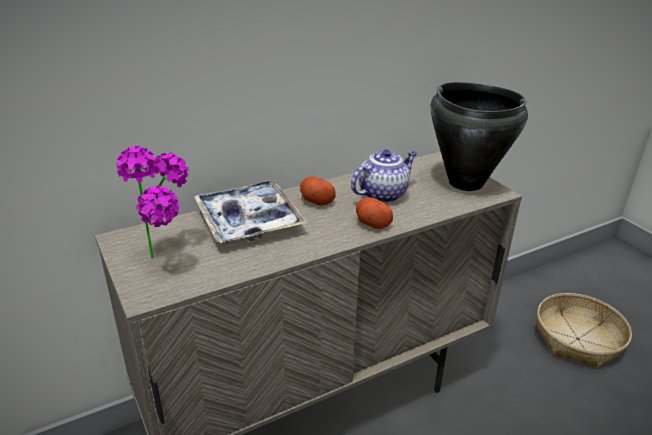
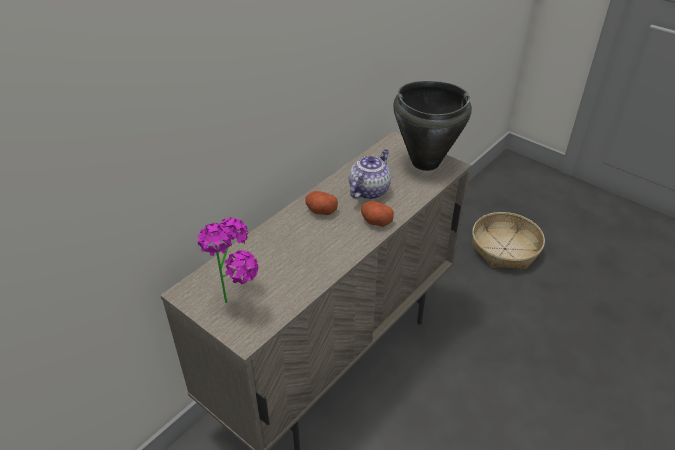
camera: 20 degrees left, 10 degrees up
(249, 220) = (279, 245): tray -> none

